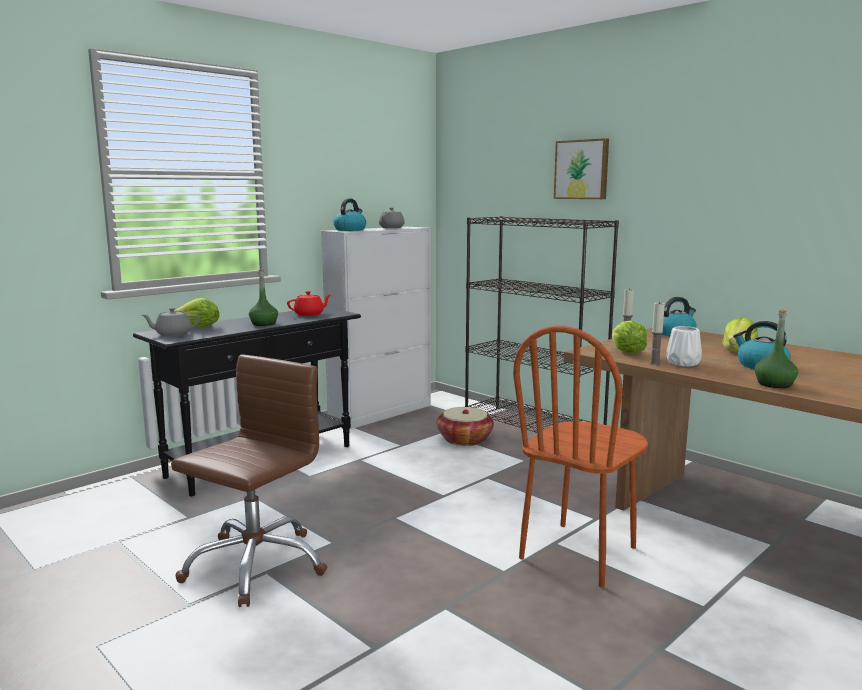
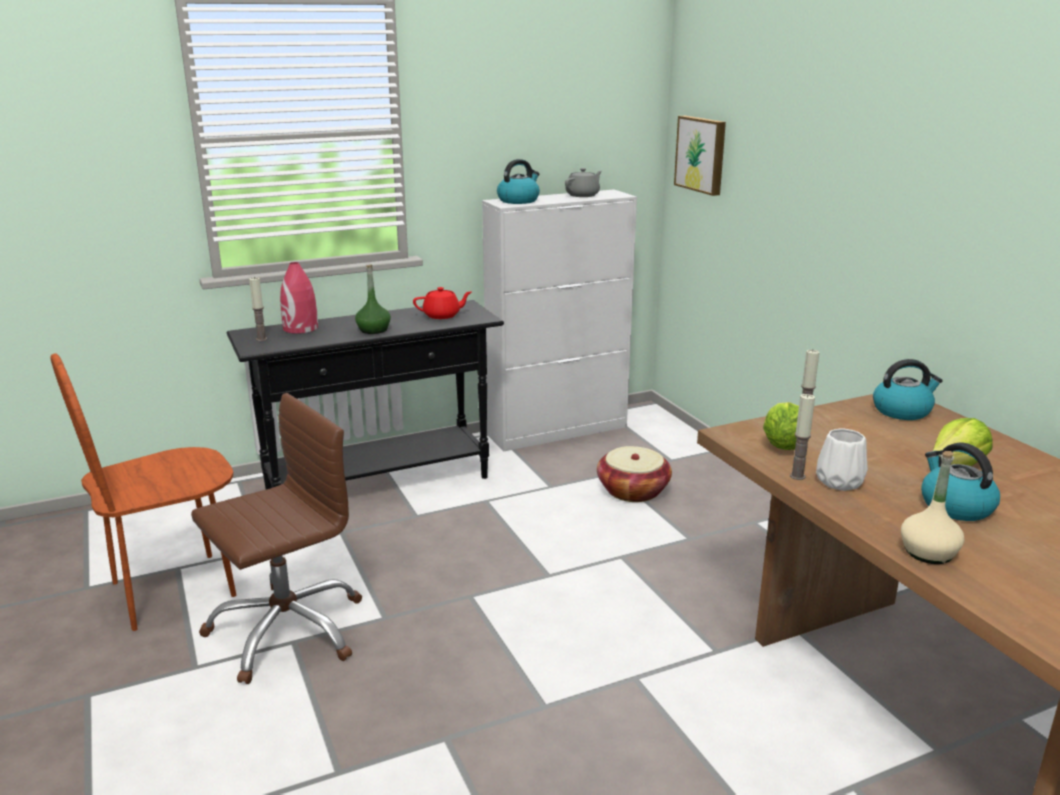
camera: 20 degrees right, 10 degrees up
(172, 334) = (261, 339): grey teapot -> candle
(199, 327) = (300, 328): lettuce -> red vase
(533, 428) = (736, 486): black bookcase -> none
(579, 553) = (655, 700): brown chair -> brown chair (174, 590)
(582, 169) = (833, 138): picture -> picture (702, 154)
(774, 384) = (928, 553): green bottle -> beige bottle

